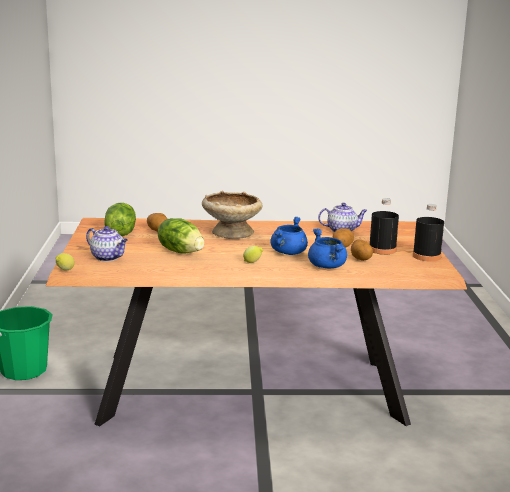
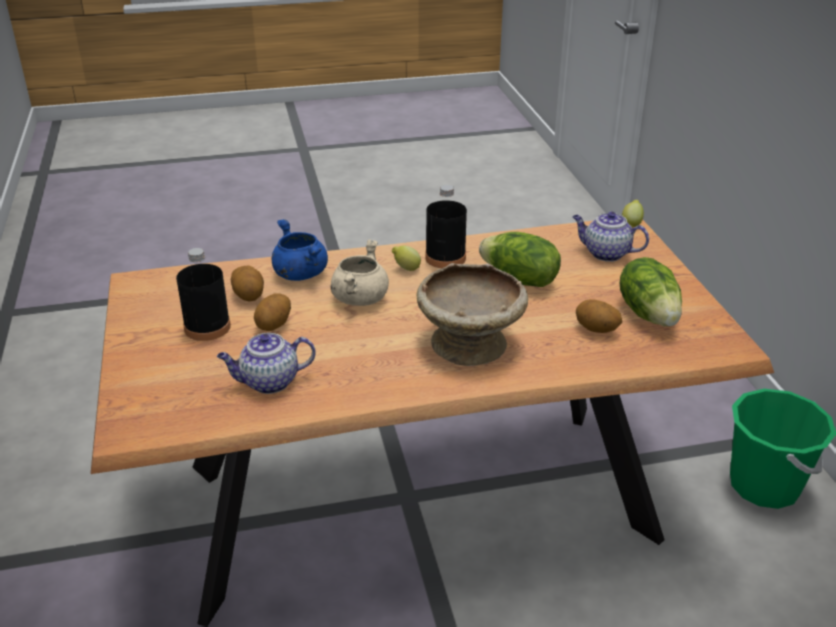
camera: 170 degrees right, 15 degrees up
(288, 253) = (359, 298): blue cooking pot -> beige cooking pot
(426, 256) = (139, 318): black bottle -> black bottle (445, 258)

